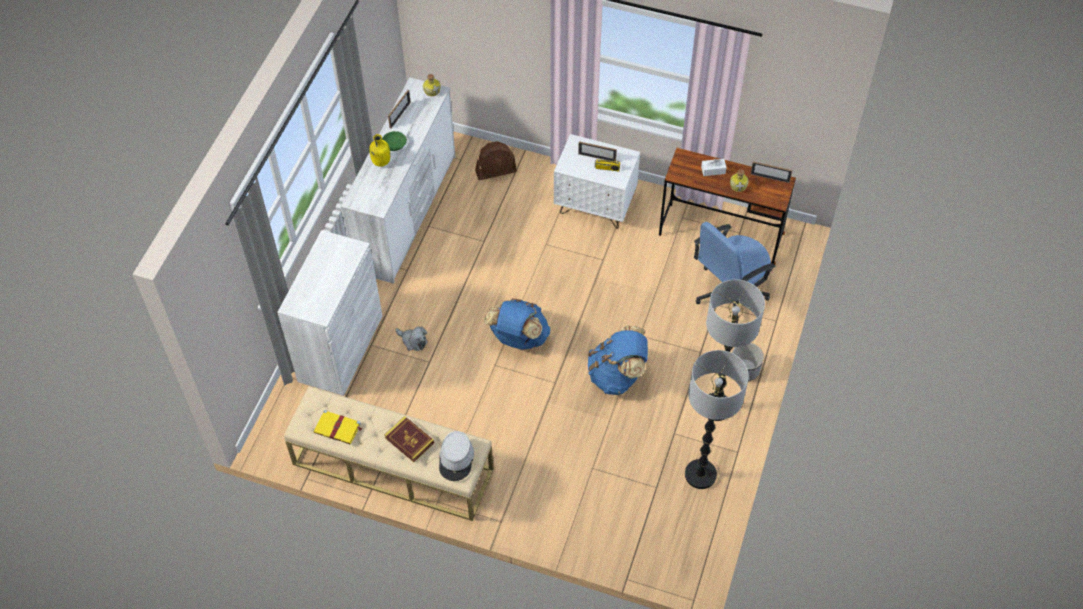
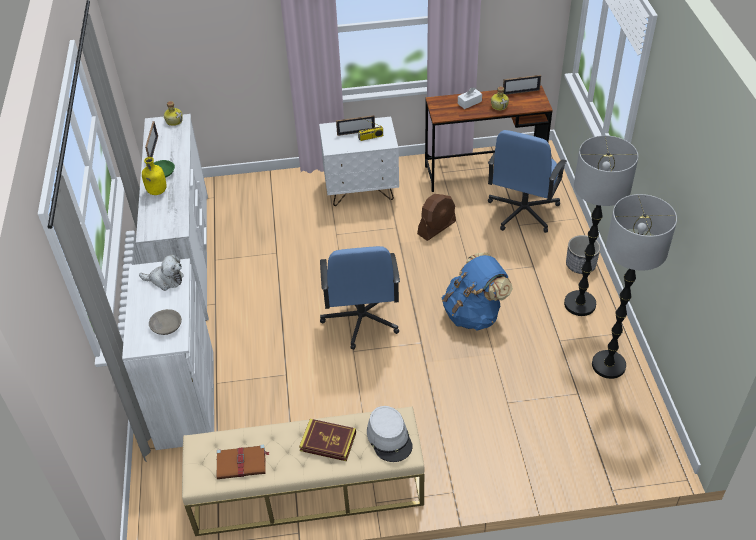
camera: 25 degrees left, 10 degrees down
(321, 298) = (166, 326): none -> grey bowl
(338, 428) = (242, 463): yellow book -> brown book
(413, 341) = (258, 362): plush toy -> plush toy (165, 280)
(496, 171) = (253, 195): brown fan -> brown fan (437, 228)
(518, 338) = (361, 319): blue backpack -> blue office chair

